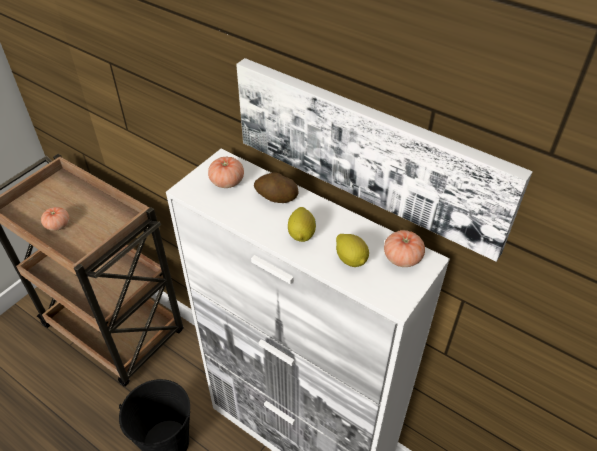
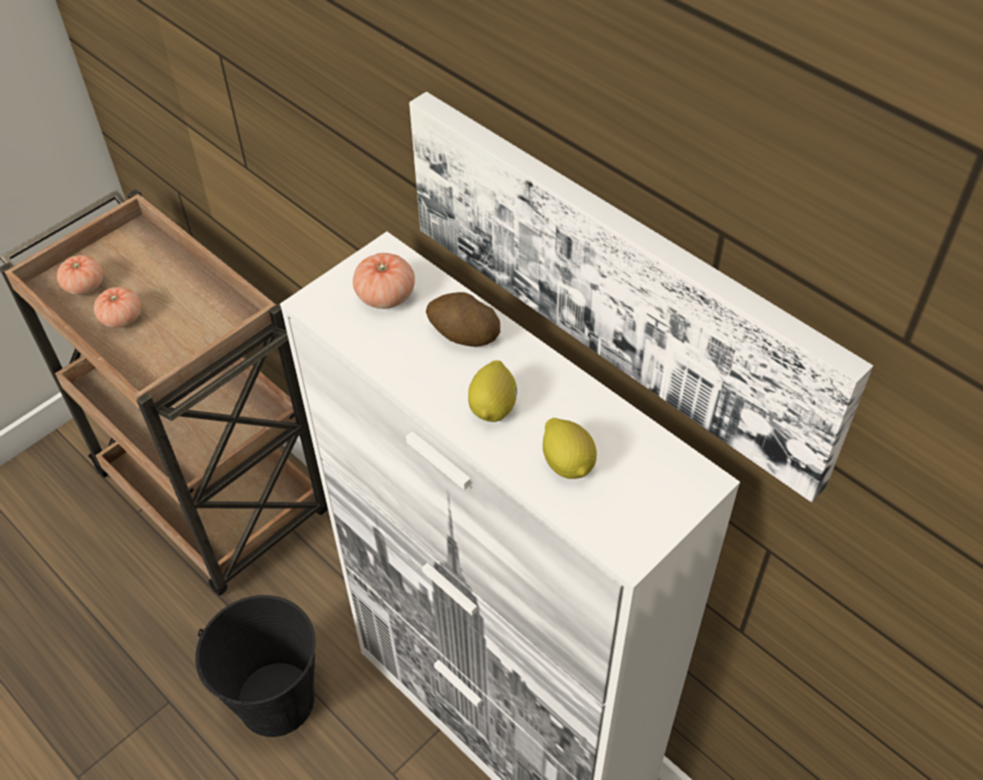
camera: 10 degrees right, 5 degrees up
(402, 258) = (657, 471): tomato -> tomato (84, 286)

